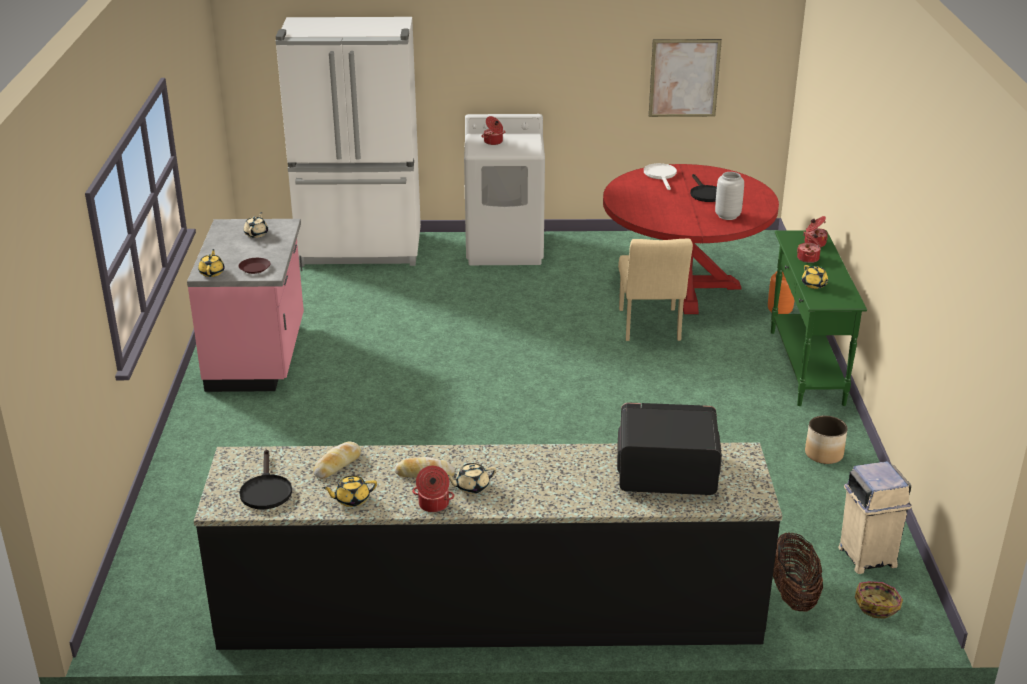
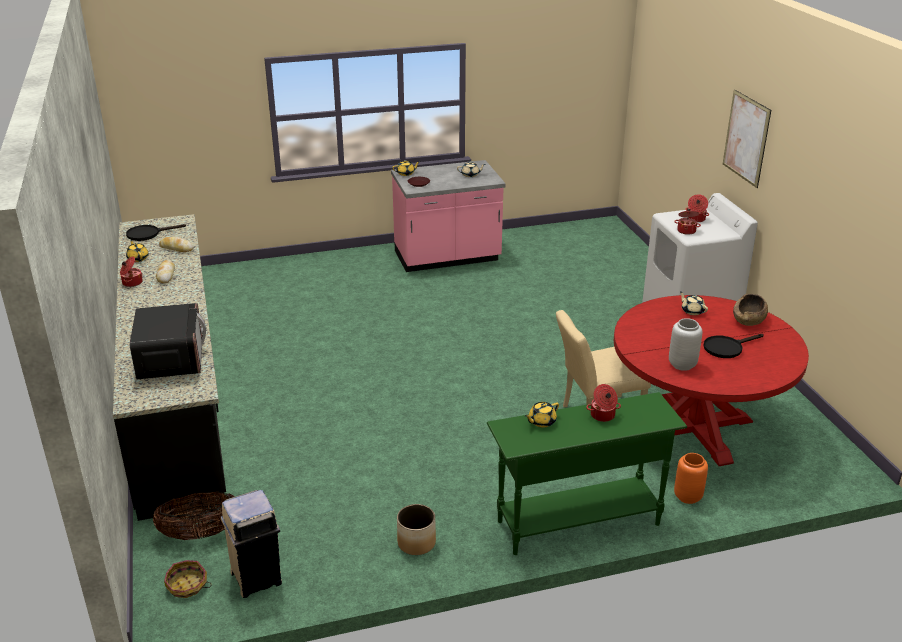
camera: 75 degrees right, 0 degrees up
(361, 250) = (628, 262): white fridge -> none
(471, 487) = (151, 291): beige teapot -> beige teapot (692, 311)
(661, 176) = (749, 320): white frying pan -> brown bowl
(684, 78) = (856, 250): picture -> picture (746, 138)
(814, 243) = (644, 418): cooking pot -> cooking pot (686, 230)

